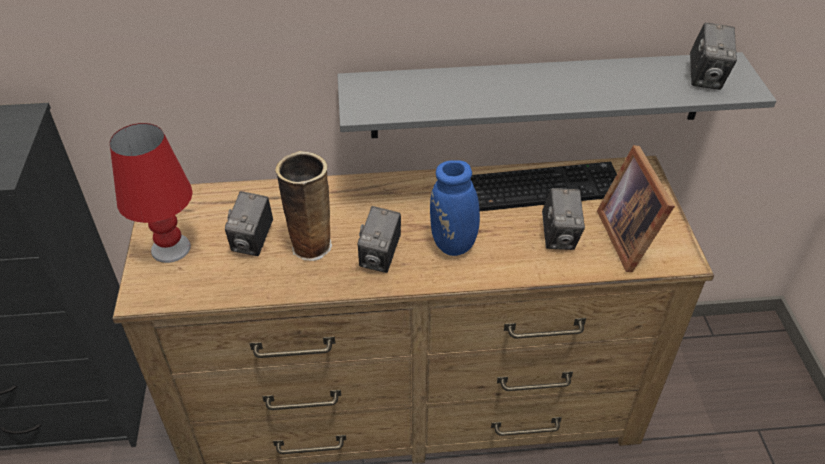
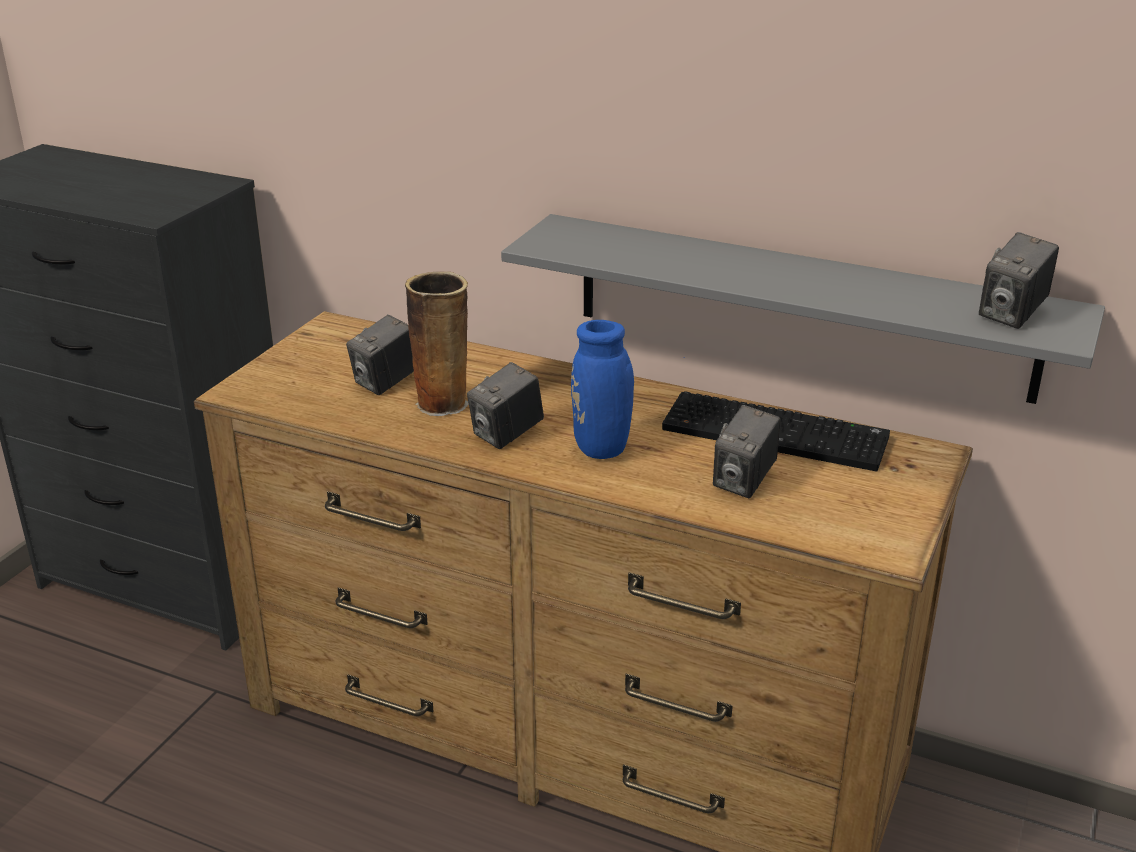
camera: 30 degrees right, 15 degrees down
(171, 248) = (301, 364): red table lamp -> none
(630, 236) = (842, 509): picture frame -> none

